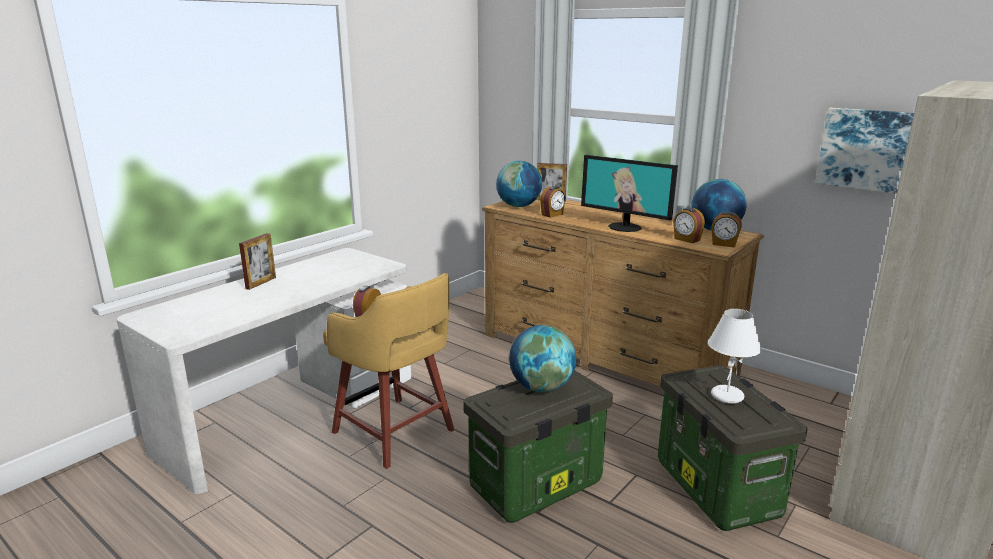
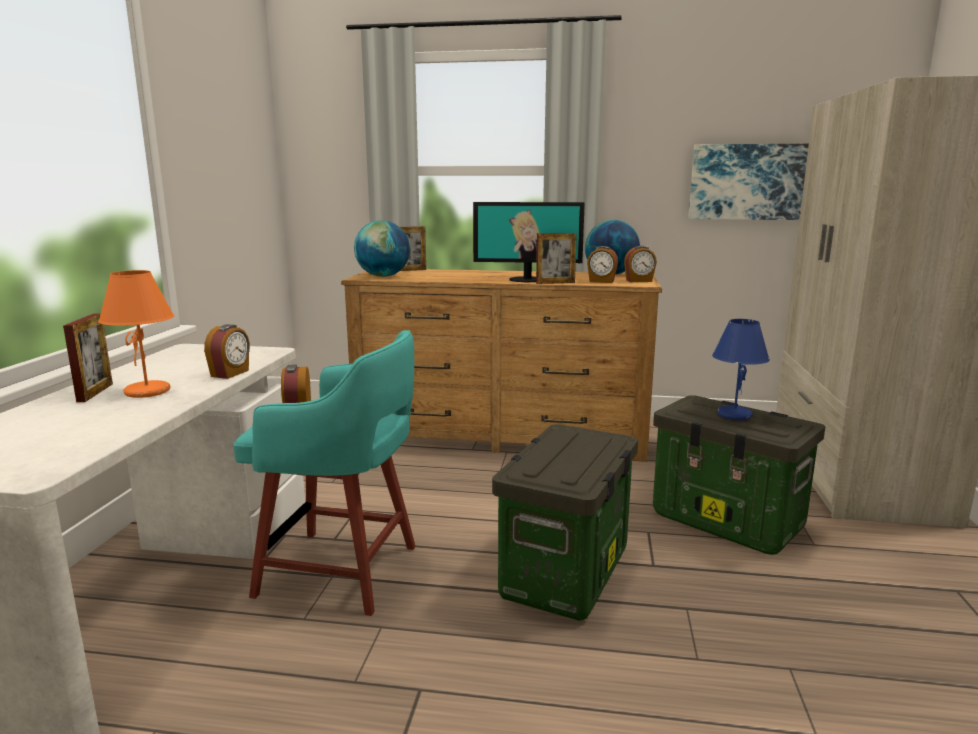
camera: 30 degrees left, 5 degrees down
(285, 288) = (148, 392): none -> orange table lamp
(395, 433) = (343, 572): yellow stool -> turquoise stool
(541, 387) = (564, 446): globe -> none
(552, 215) = (435, 278): alarm clock -> alarm clock (230, 373)
(641, 235) = (555, 283): none -> picture frame
(727, 395) = (733, 415): white table lamp -> blue table lamp

